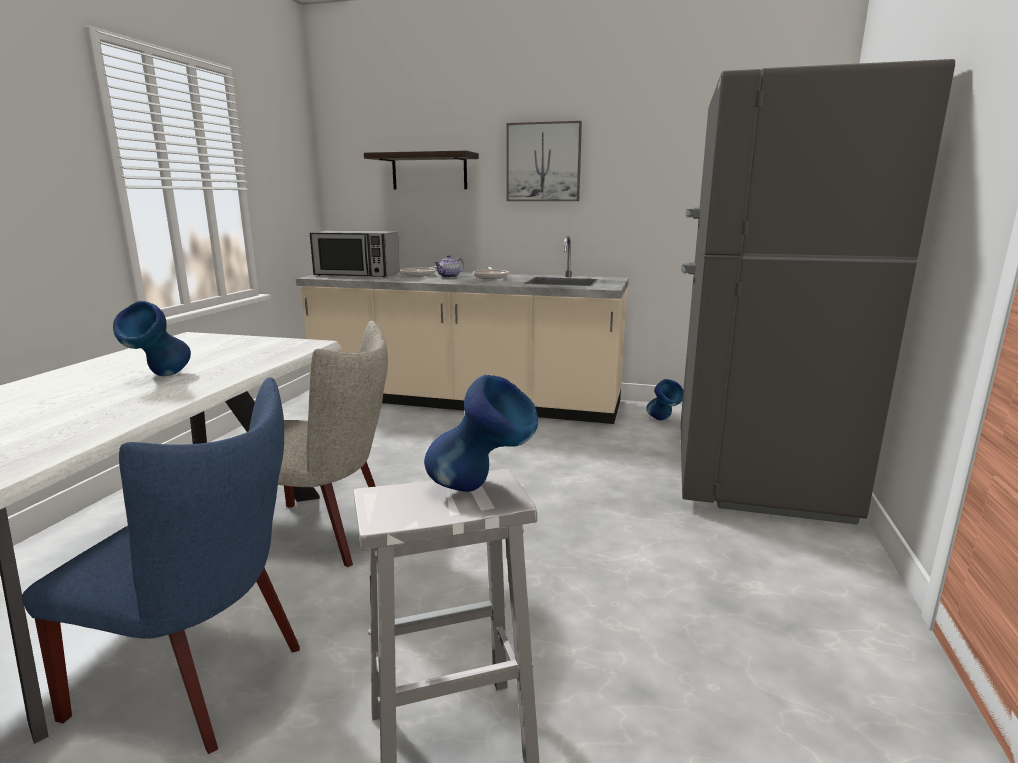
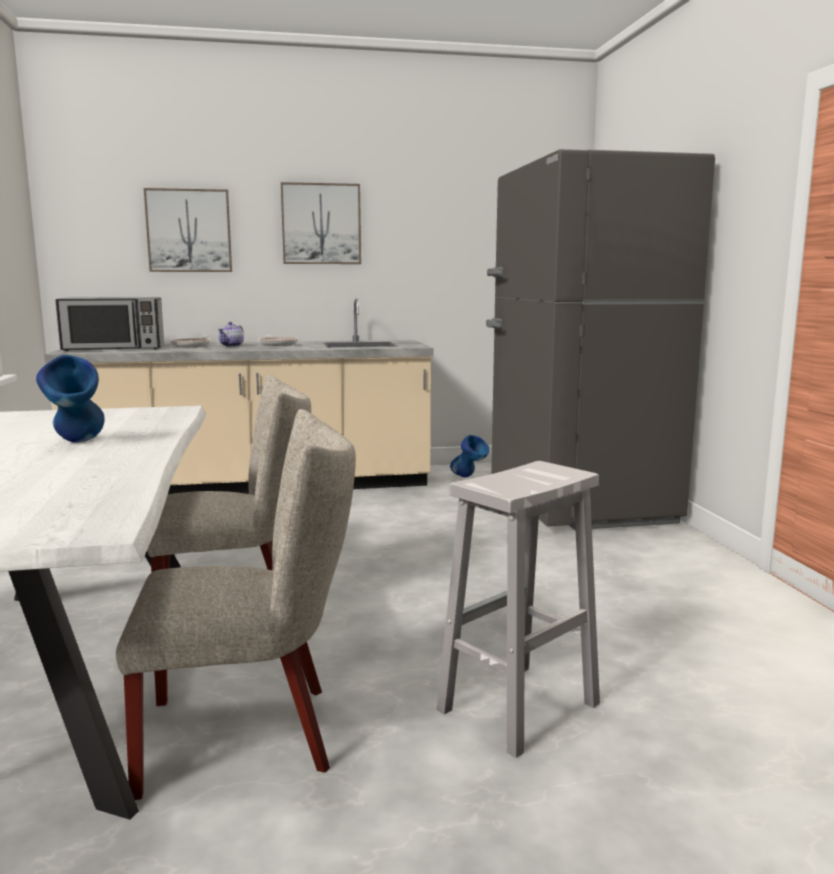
camera: 25 degrees left, 5 degrees down
(202, 680) = (251, 734): blue chair -> beige chair
(429, 171) = (189, 231): shelf -> picture
(482, 490) = (545, 471): blue vase -> none

